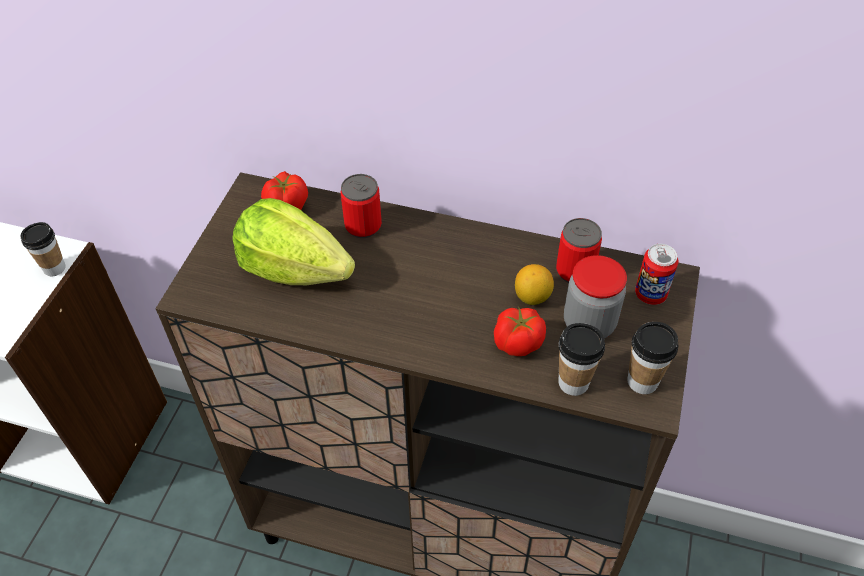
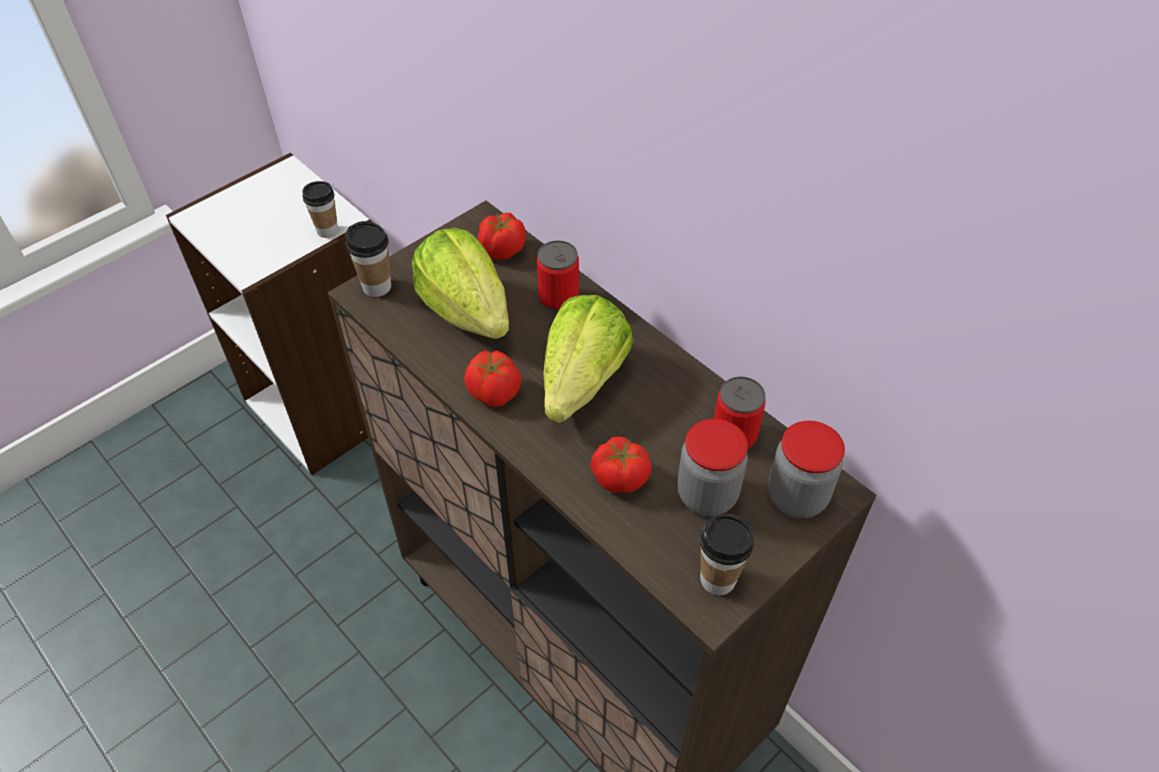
camera: 30 degrees right, 0 degrees up
(369, 325) = (494, 393): none -> tomato
(432, 283) = (582, 382): none -> lettuce
(532, 297) = (669, 441): lemon -> none
(573, 383) = (645, 544): cup -> cup (377, 287)
(650, 294) = (797, 497): can -> jar

